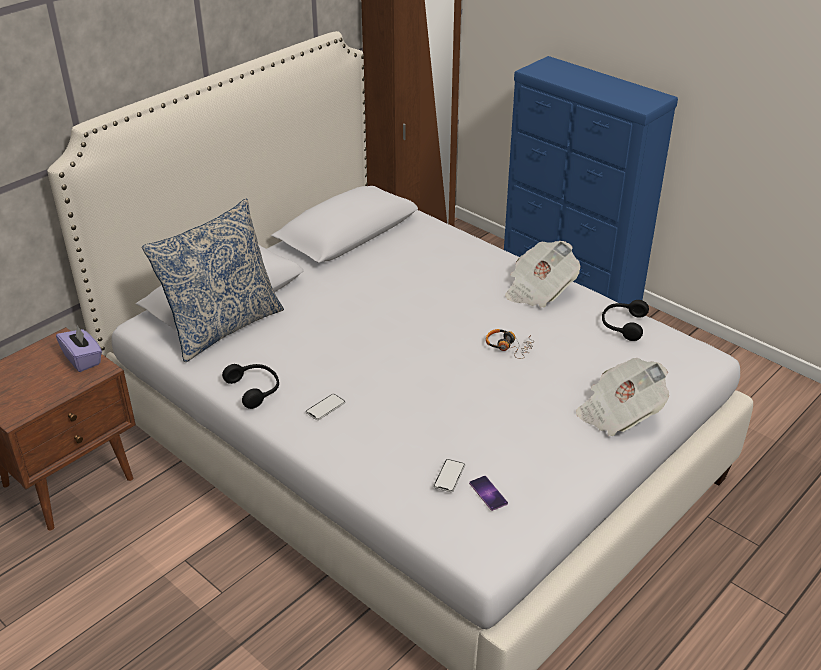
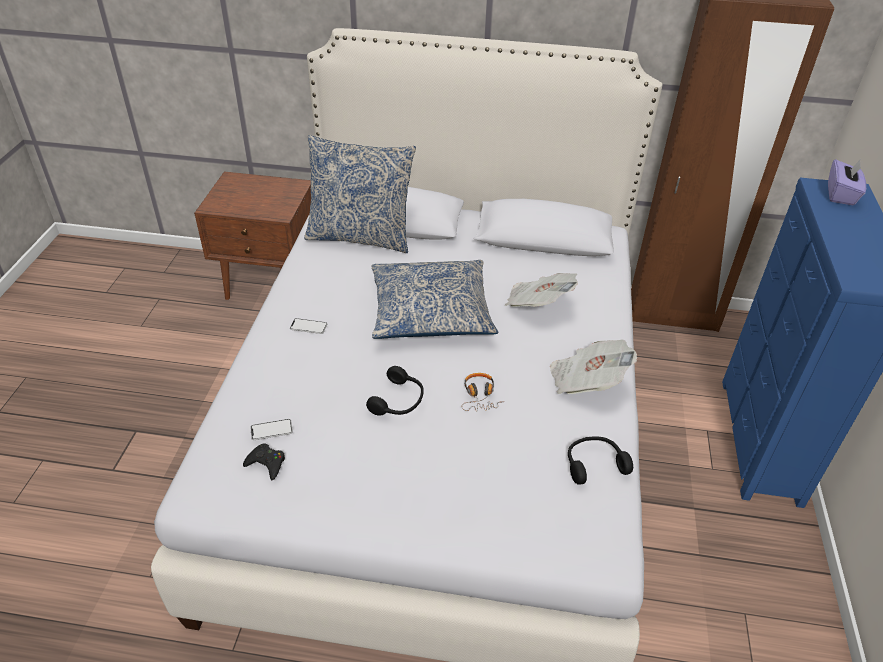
camera: 55 degrees right, 5 degrees up
(83, 359) = (285, 203): purple tissue box -> purple tissue box (841, 194)
(255, 389) = (302, 284): black headphones -> black headphones (399, 401)
(380, 330) = (430, 311): none -> pillow
(488, 493) = (266, 463): phone -> black game controller
(619, 413) = (448, 514): newspaper -> newspaper (537, 304)

